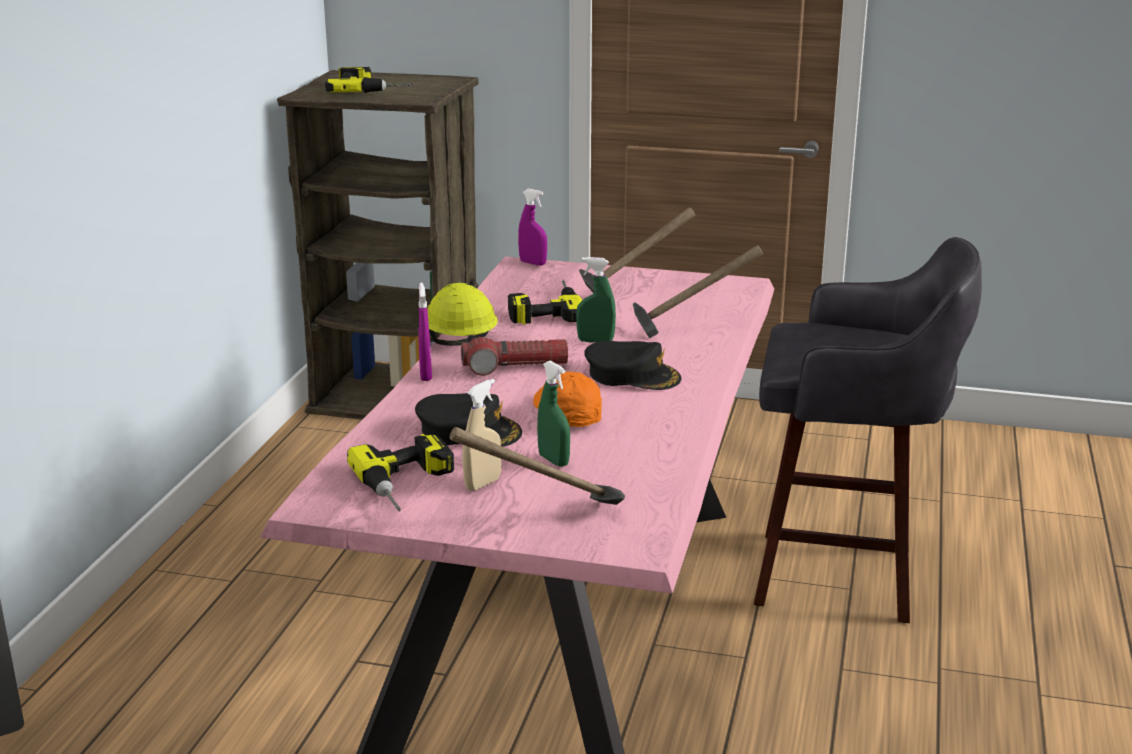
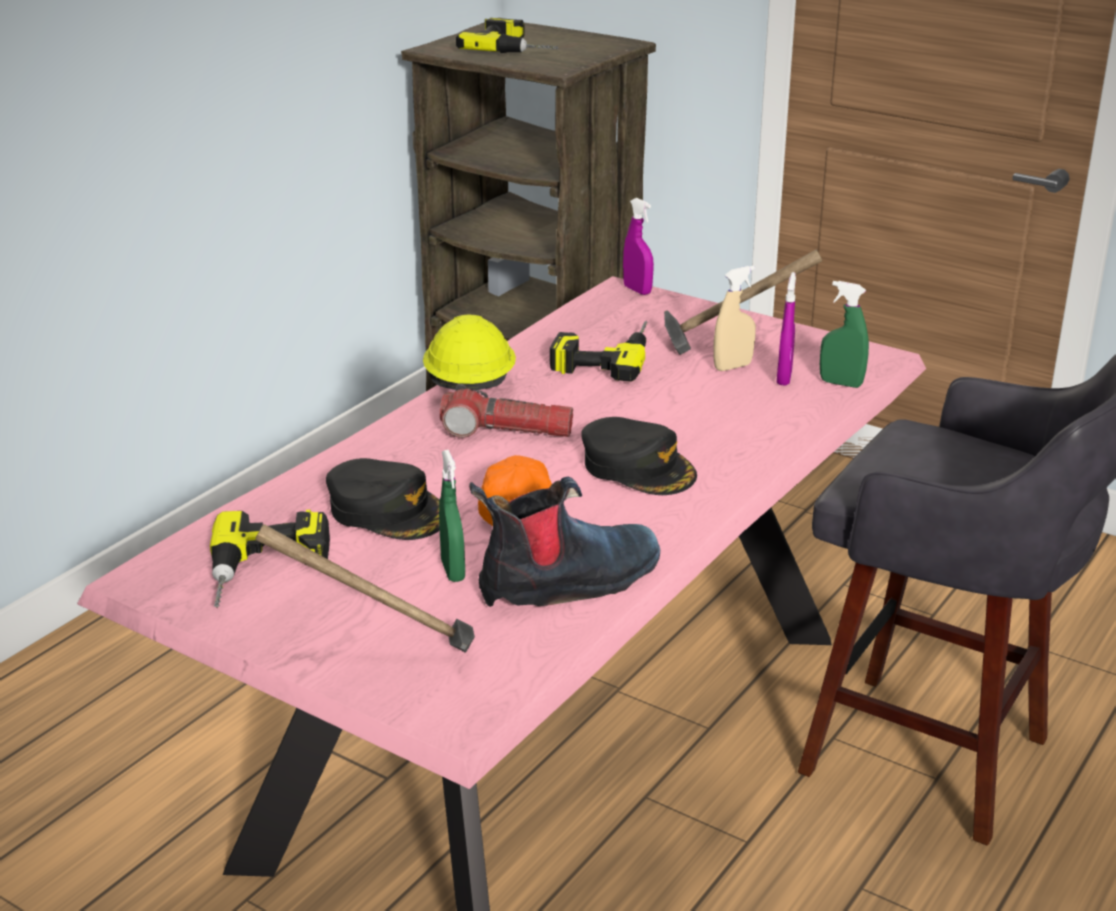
camera: 20 degrees right, 5 degrees up
(425, 375) = (398, 425): purple spray bottle -> purple spray bottle (784, 378)
(482, 484) = (347, 587): beige spray bottle -> beige spray bottle (733, 367)
(595, 341) = (630, 411): green spray bottle -> green spray bottle (841, 383)
(645, 453) = (569, 582): none -> boot
(690, 328) = (761, 412): hammer -> none

